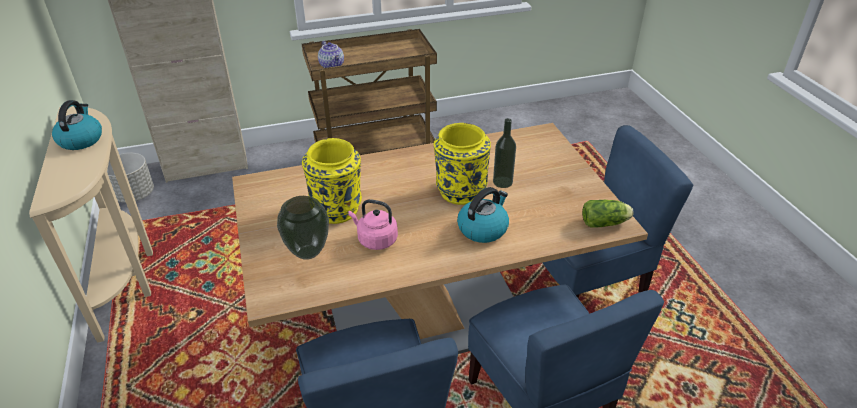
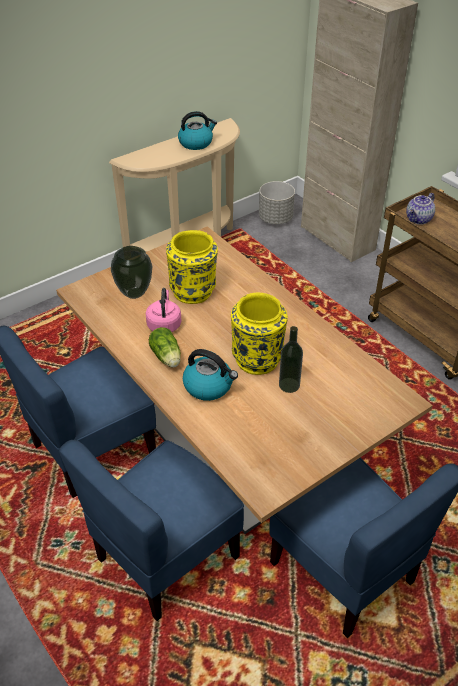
camera: 70 degrees right, 5 degrees up
(606, 223) = (261, 478): lettuce -> lettuce (167, 357)

